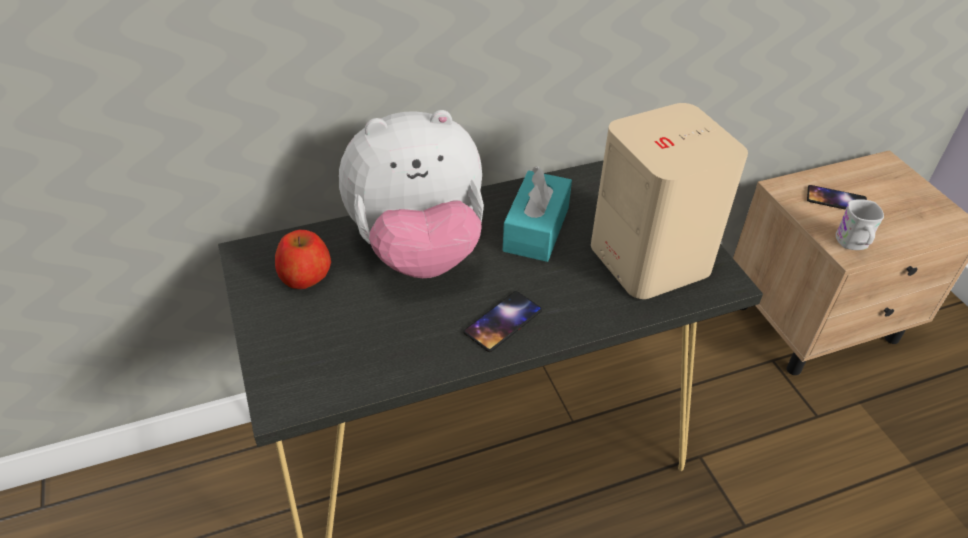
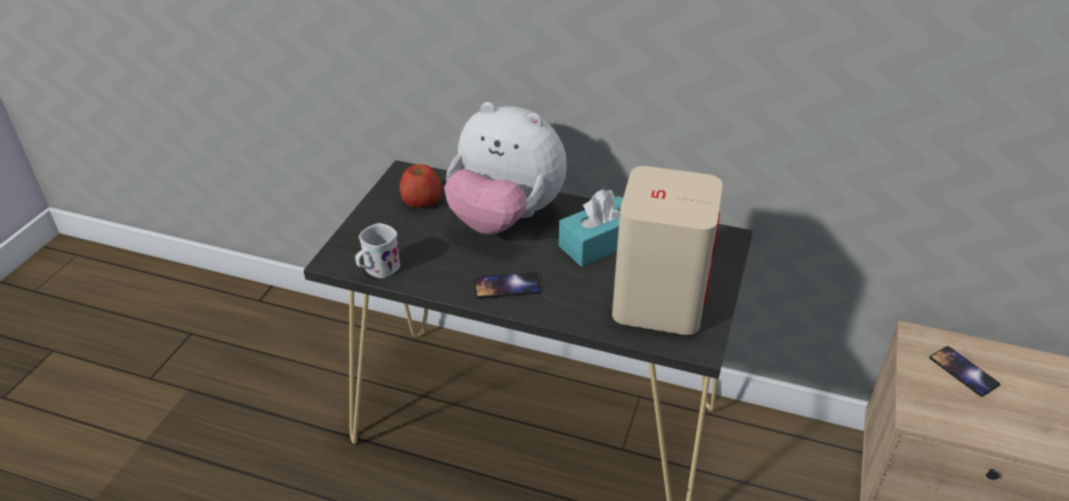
camera: 40 degrees right, 5 degrees down
(853, 244) = (932, 413): white mug -> white mug (378, 270)

